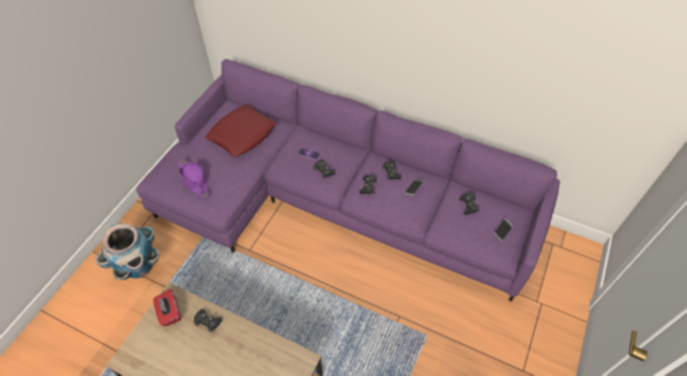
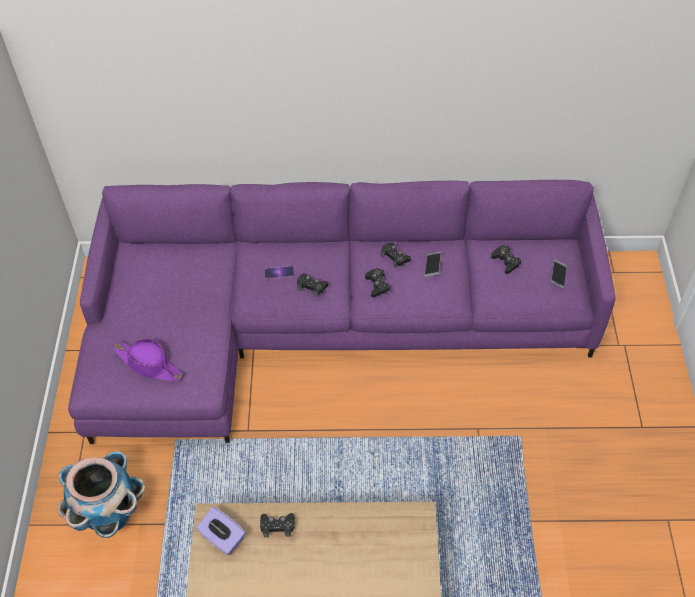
camera: 25 degrees left, 0 degrees up
(170, 313) = (222, 538): red tissue box -> purple tissue box
(242, 134) = (174, 281): red pillow -> none

